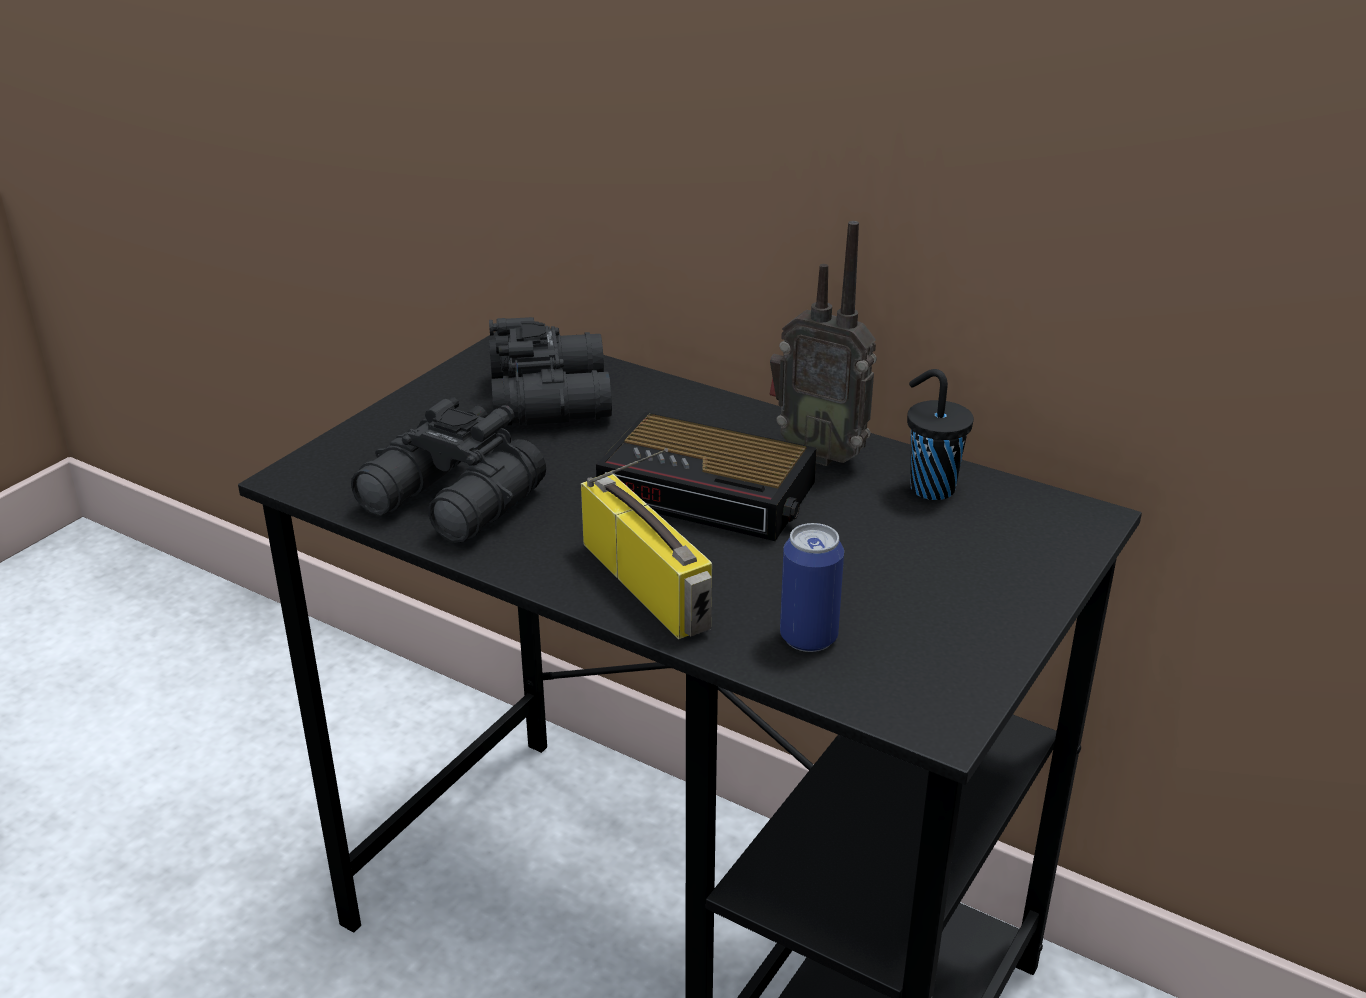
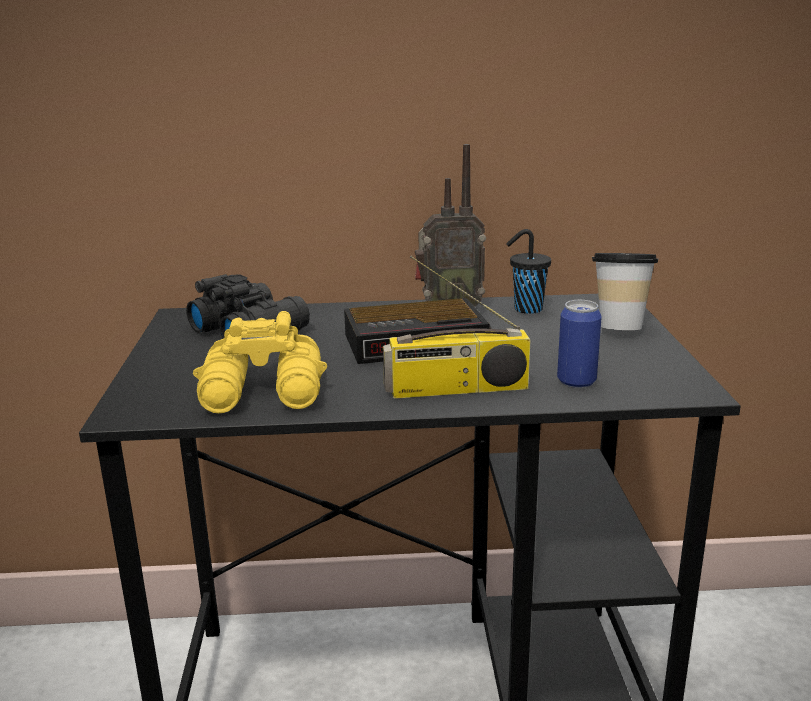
camera: 35 degrees left, 10 degrees down
(452, 503) = (265, 392): black binoculars -> yellow binoculars
(649, 586) = (456, 389): radio -> radio turned 150 degrees clockwise
(1012, 570) = (619, 327): none -> cup

